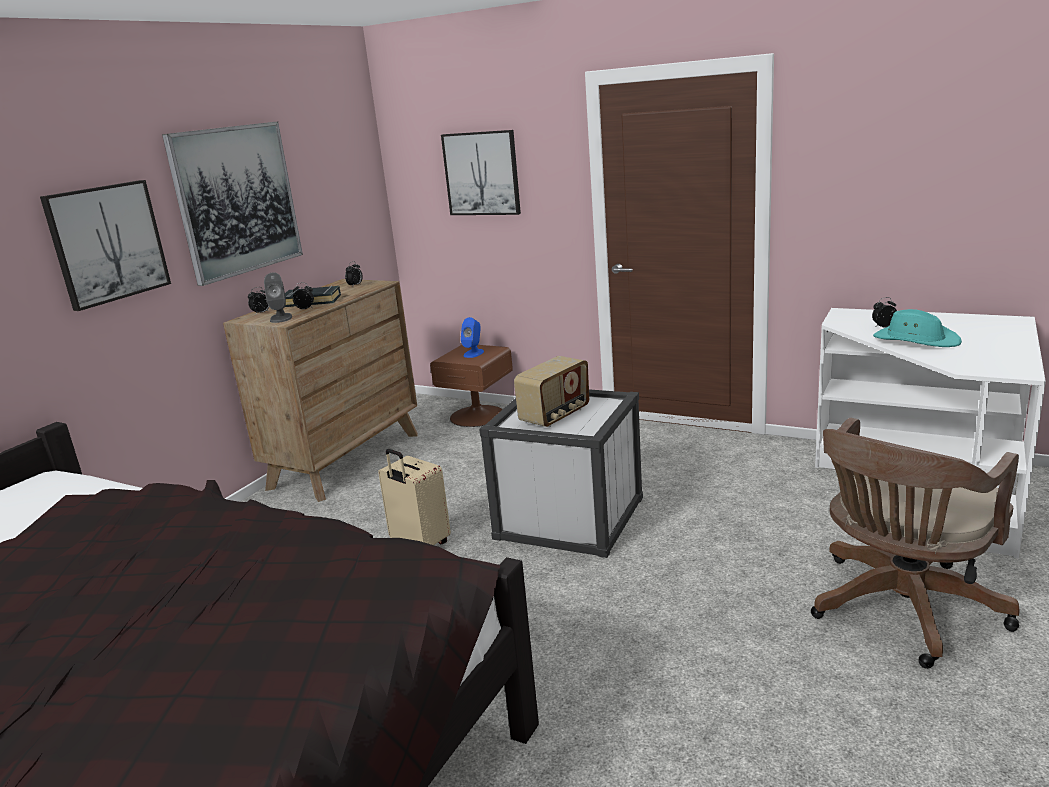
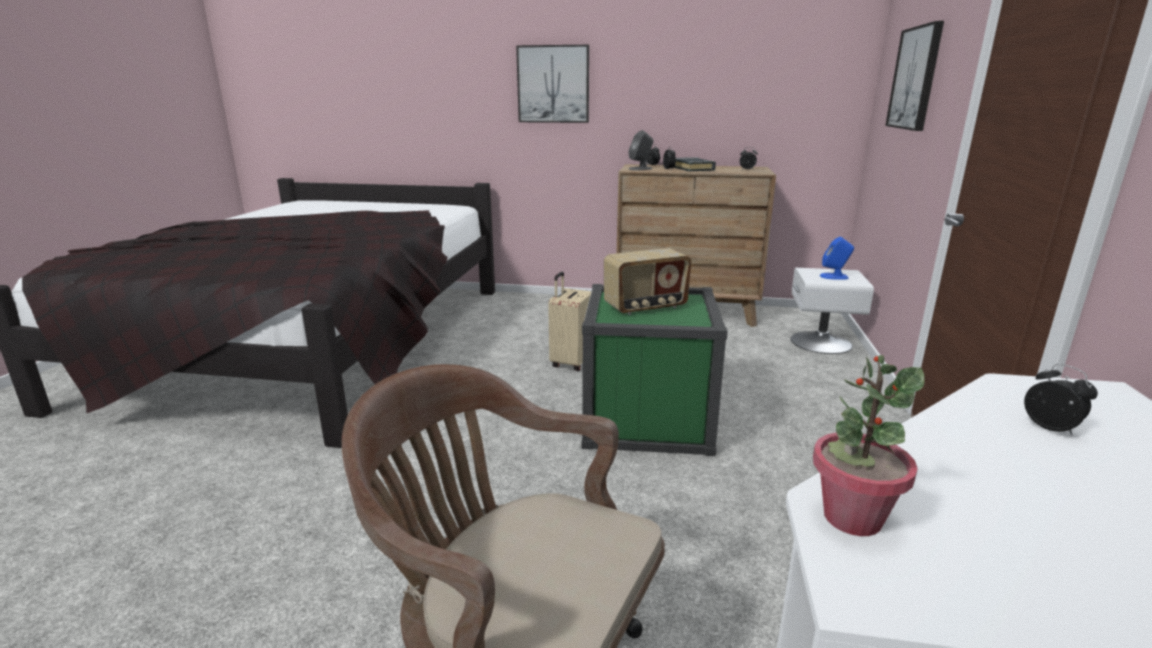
camera: 70 degrees right, 0 degrees up
(236, 200) = (670, 73): picture -> none
(477, 415) = (822, 342): brown nightstand -> white nightstand
(555, 416) = (646, 307): radio -> radio turned 45 degrees counterclockwise
(569, 518) = (646, 419): white storage box -> green storage box
(915, 340) = (992, 459): turquoise hat -> none
(972, 367) = (851, 517): none -> potted plant

